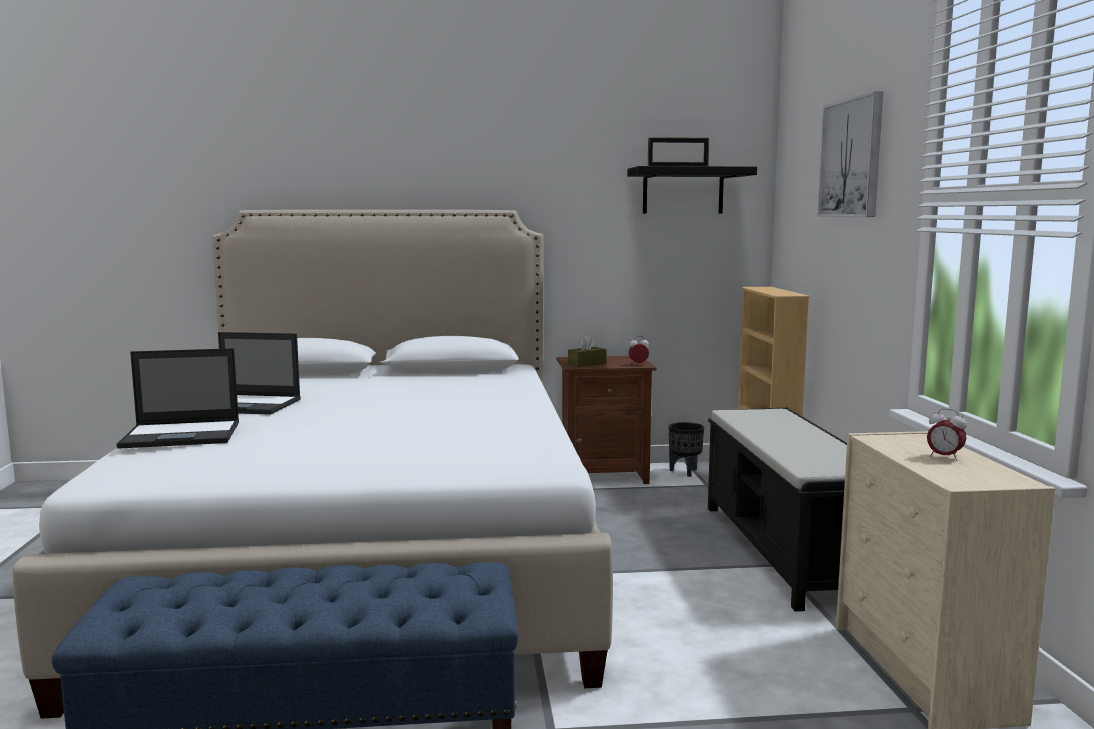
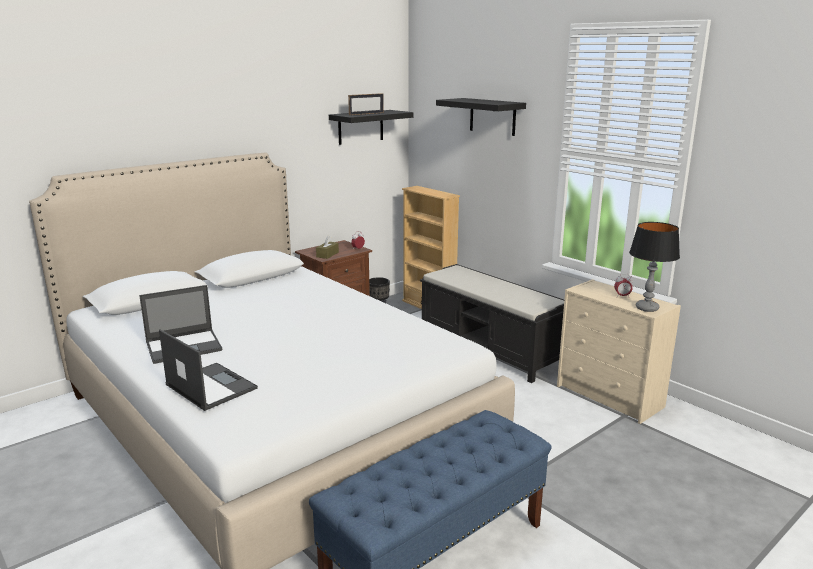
camera: 35 degrees left, 10 degrees up
(183, 435) = (210, 386): laptop -> laptop turned 90 degrees counterclockwise
(852, 158) = (492, 116): picture -> black shelf
(964, 478) = (647, 308): none -> table lamp

